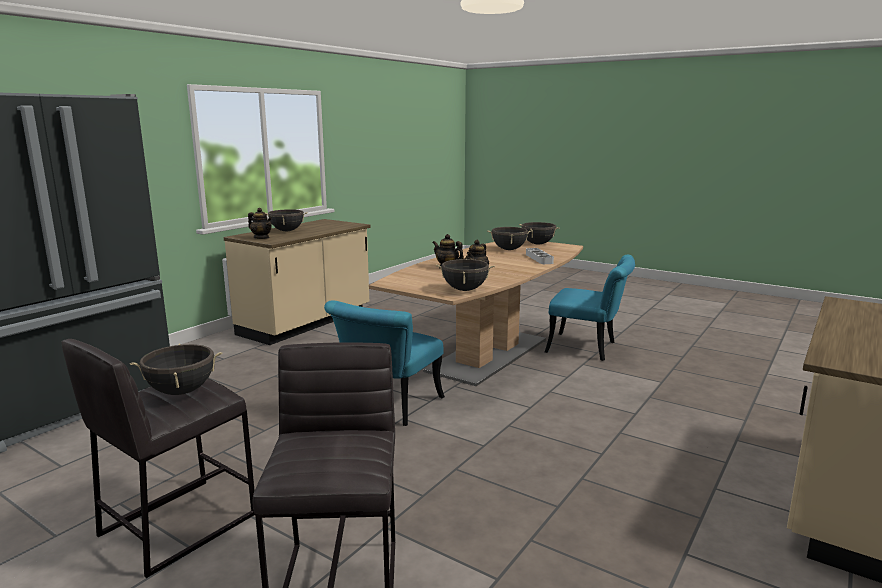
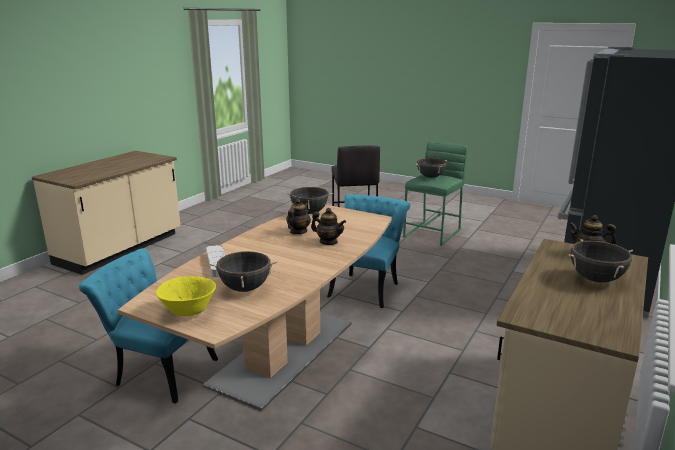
camera: 175 degrees right, 5 degrees up
(176, 524) = (433, 233): grey stool -> green stool
(538, 244) = (188, 312): black cooking pot -> yellow bowl

